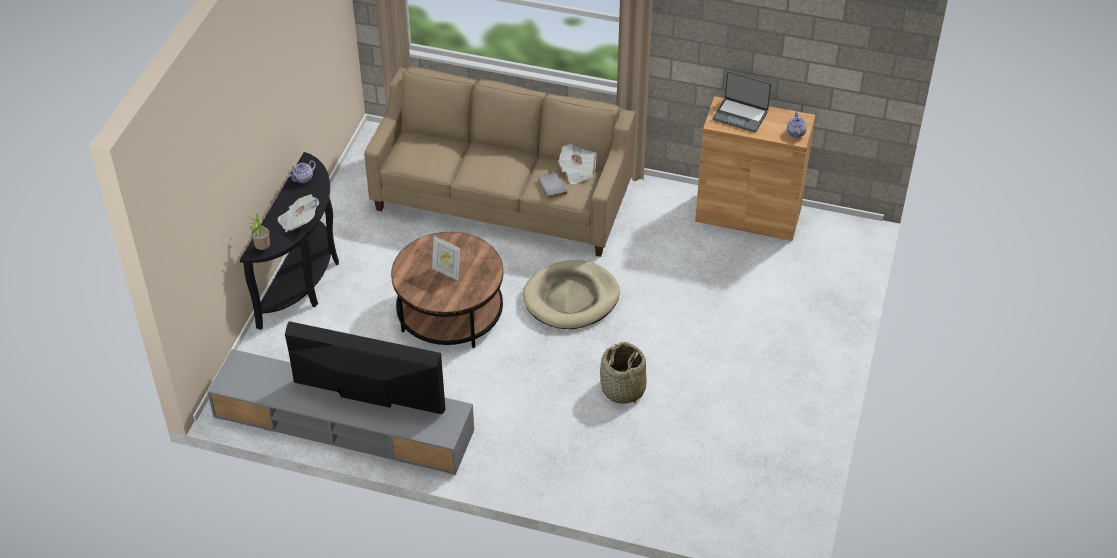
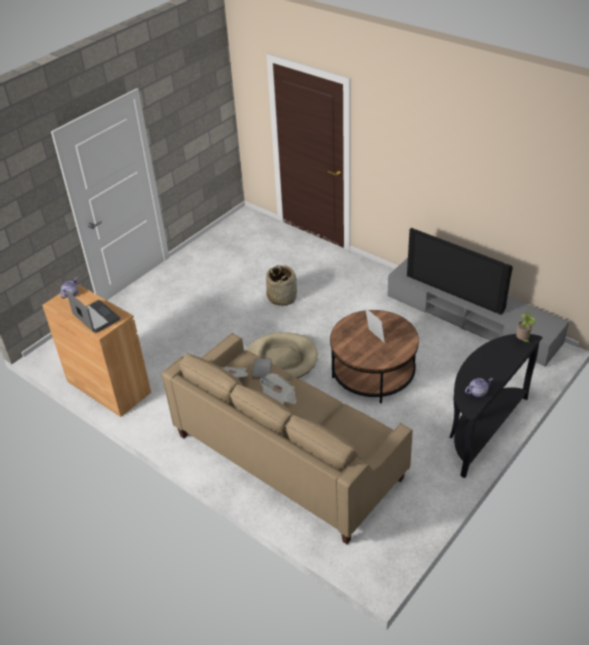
camera: 155 degrees left, 5 degrees down
(299, 221) = (488, 355): newspaper -> newspaper (280, 396)

